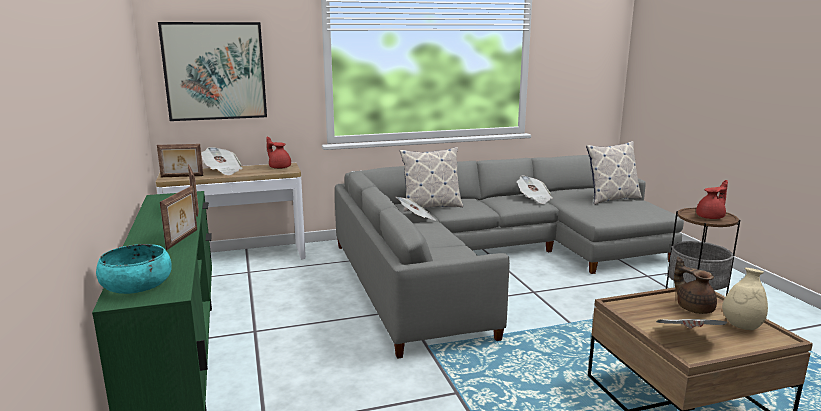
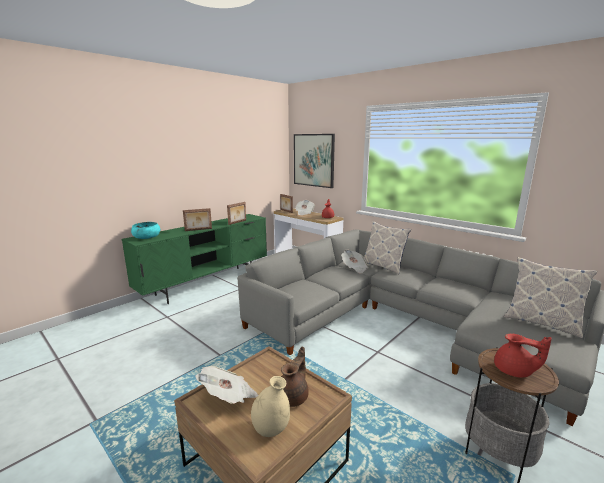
camera: 60 degrees right, 0 degrees up
(534, 199) = (467, 292): newspaper -> none

